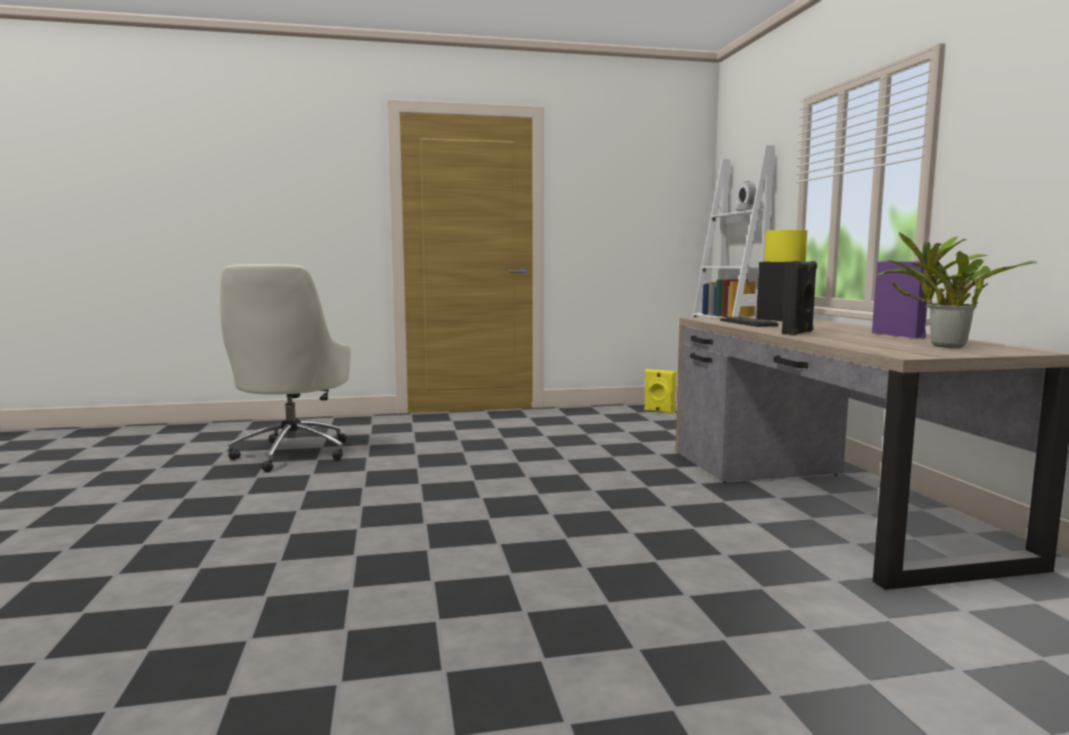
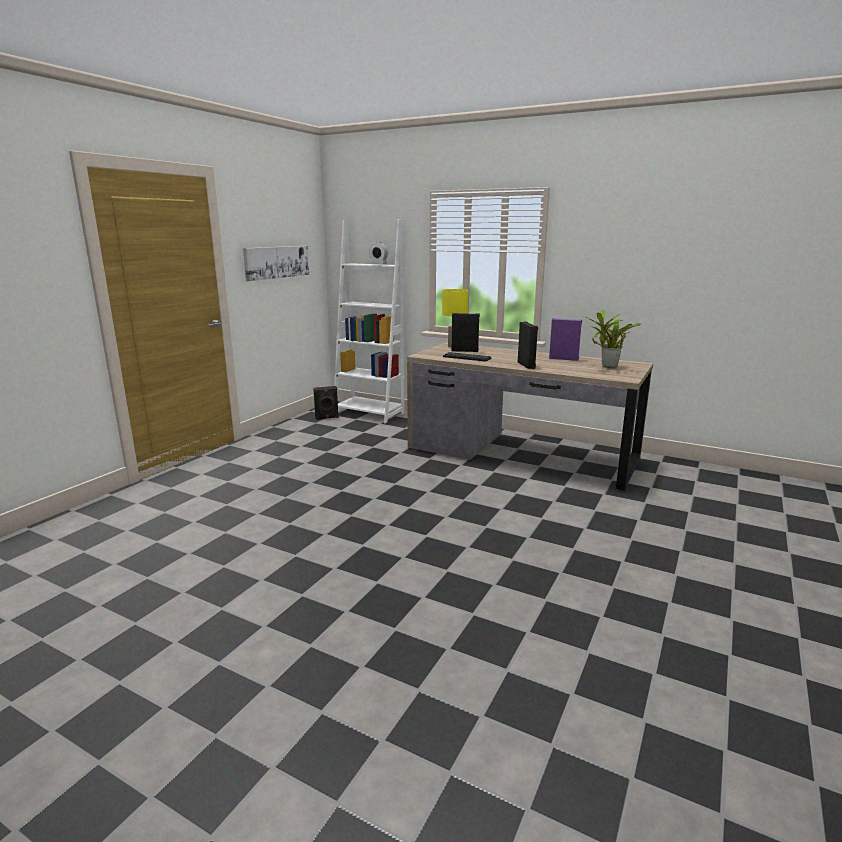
camera: 50 degrees left, 10 degrees up
(292, 454) = (150, 560): beige office chair -> none
(625, 212) = (276, 262): none -> picture
(659, 411) = (327, 418): yellow speaker -> black speaker

